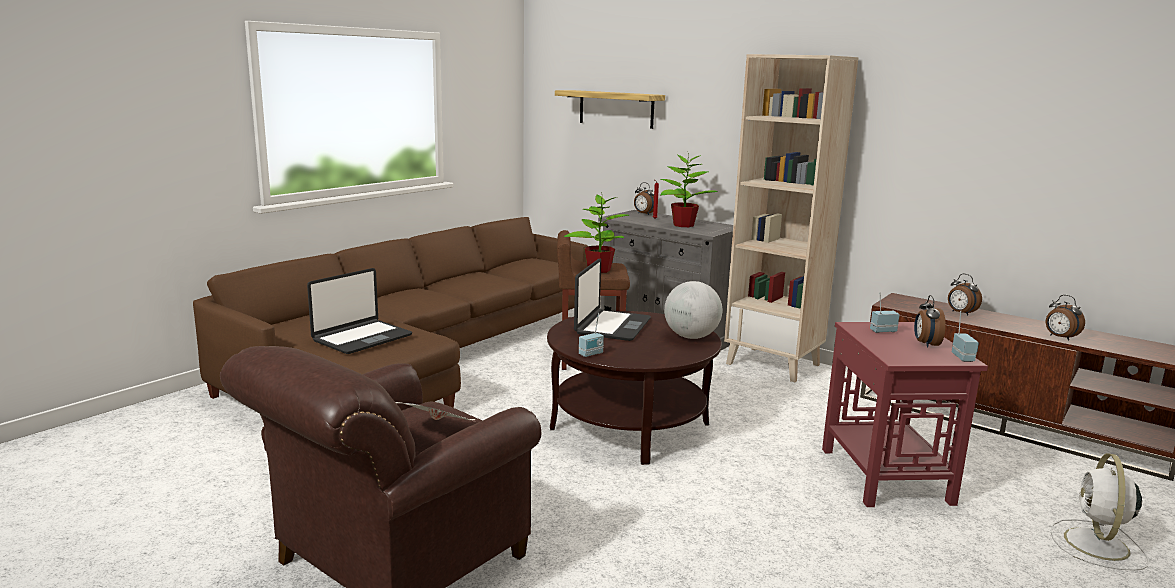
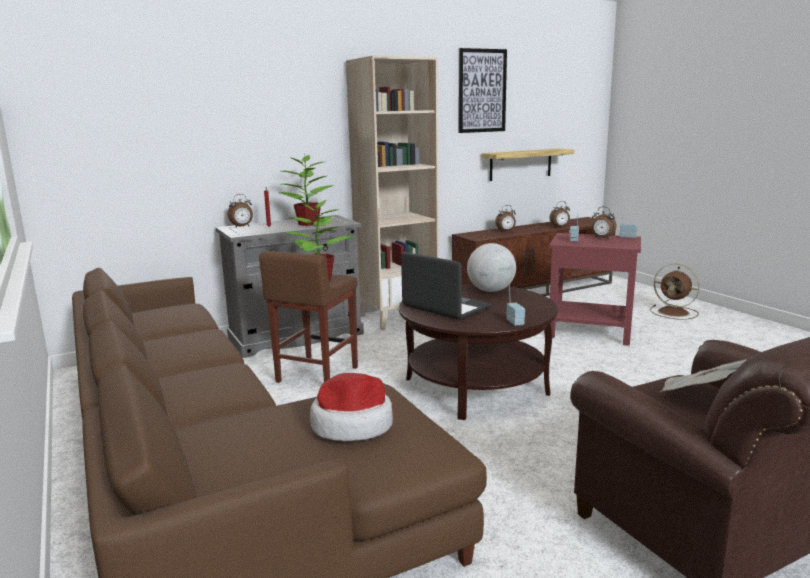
camera: 65 degrees left, 0 degrees up
(361, 338) = (352, 425): laptop -> hat
(616, 109) = (170, 121): shelf -> shelf (520, 164)
(980, 100) = (482, 91): none -> picture
(1097, 545) = (674, 312): white fan -> brown fan

